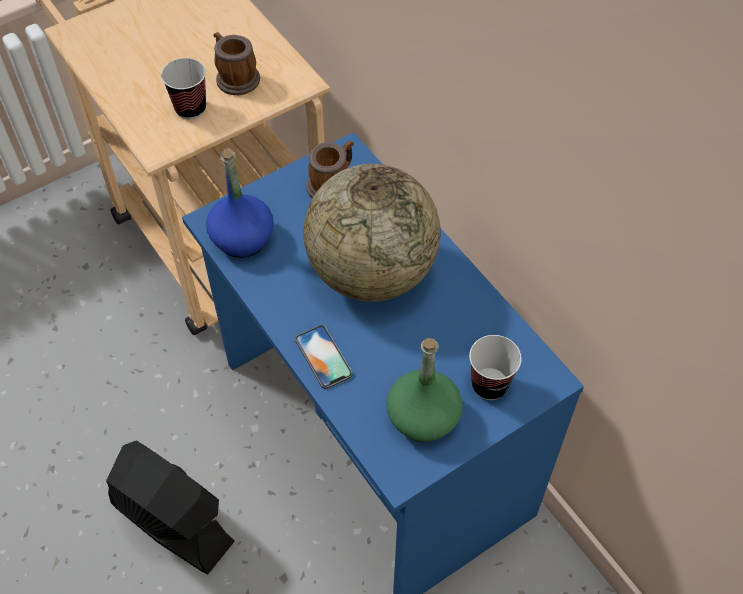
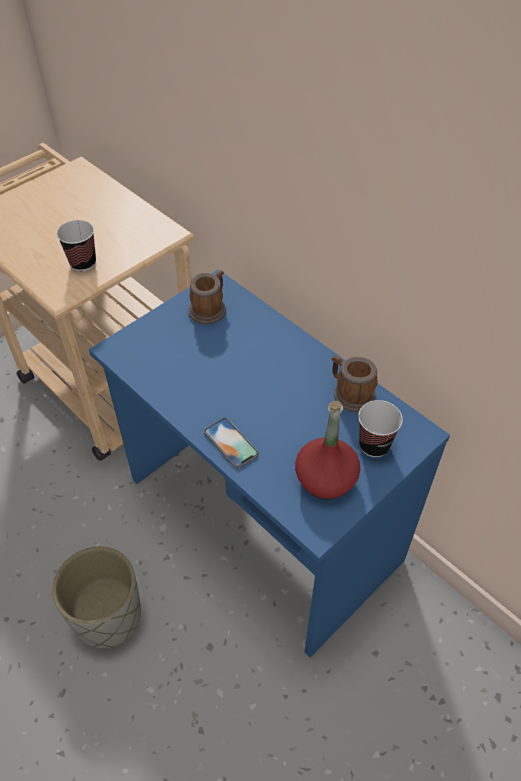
camera: 10 degrees left, 5 degrees down
(172, 522) = (107, 616): black fan -> grey planter
(235, 77) = (115, 236): mug -> mug (350, 393)
(242, 238) = (143, 359): blue bottle -> none
(371, 272) = (256, 371): globe -> none
(422, 417) = (325, 479): green bottle -> red bottle

